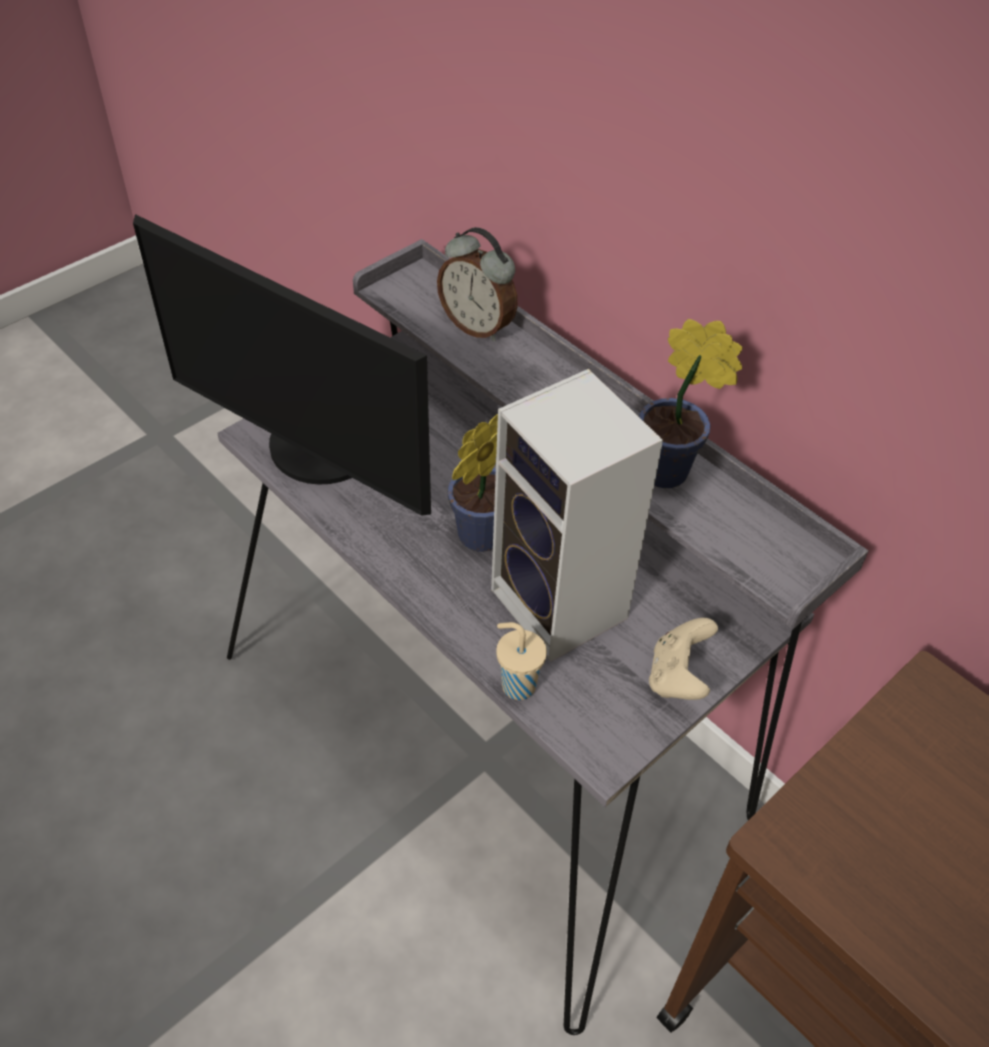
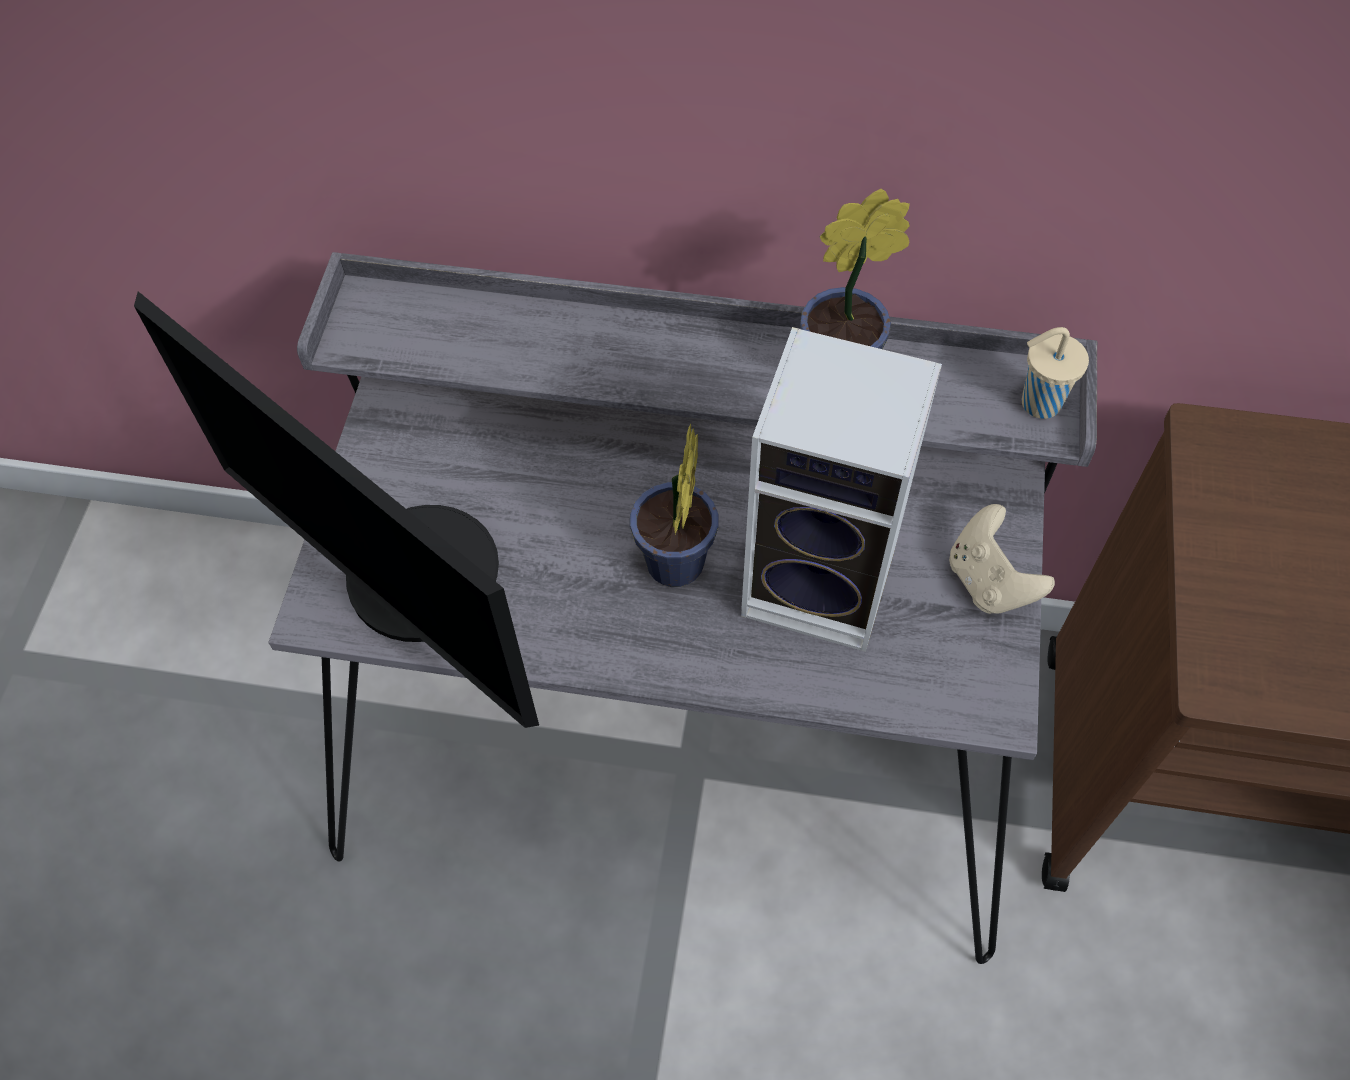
camera: 35 degrees left, 10 degrees up
(317, 452) = (410, 587): monitor -> monitor turned 45 degrees clockwise
(478, 326) = (492, 324): alarm clock -> none
(516, 685) = (857, 700): beige cup -> beige cup (1038, 403)

